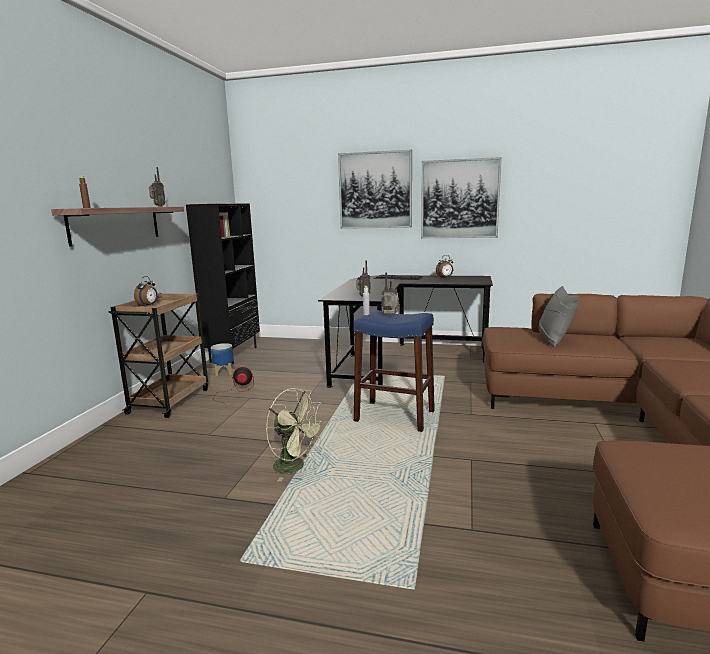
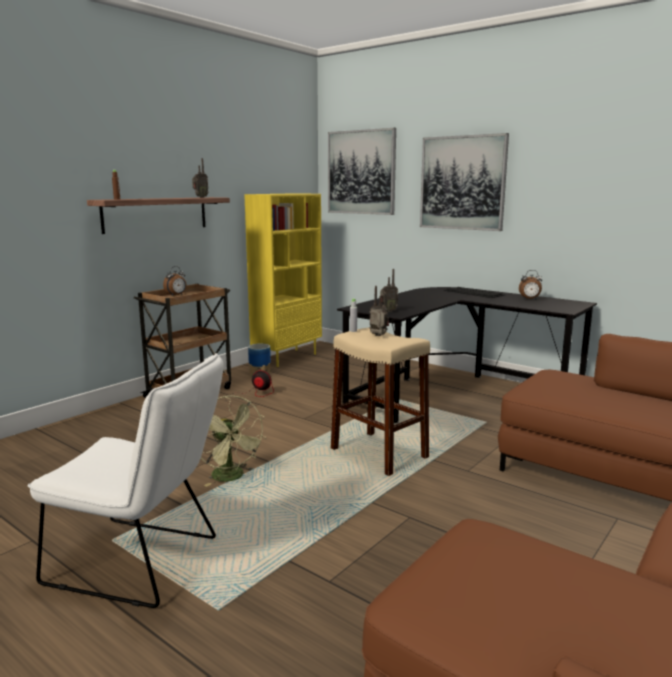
camera: 25 degrees right, 0 degrees up
(233, 354) = (287, 357): black bookcase -> yellow bookcase
(295, 572) = (142, 562): none -> white chair
(394, 416) = (378, 453): blue stool -> beige stool
(459, 199) = (564, 198): picture -> picture (361, 172)
(554, 339) = (601, 398): grey pillow -> none

